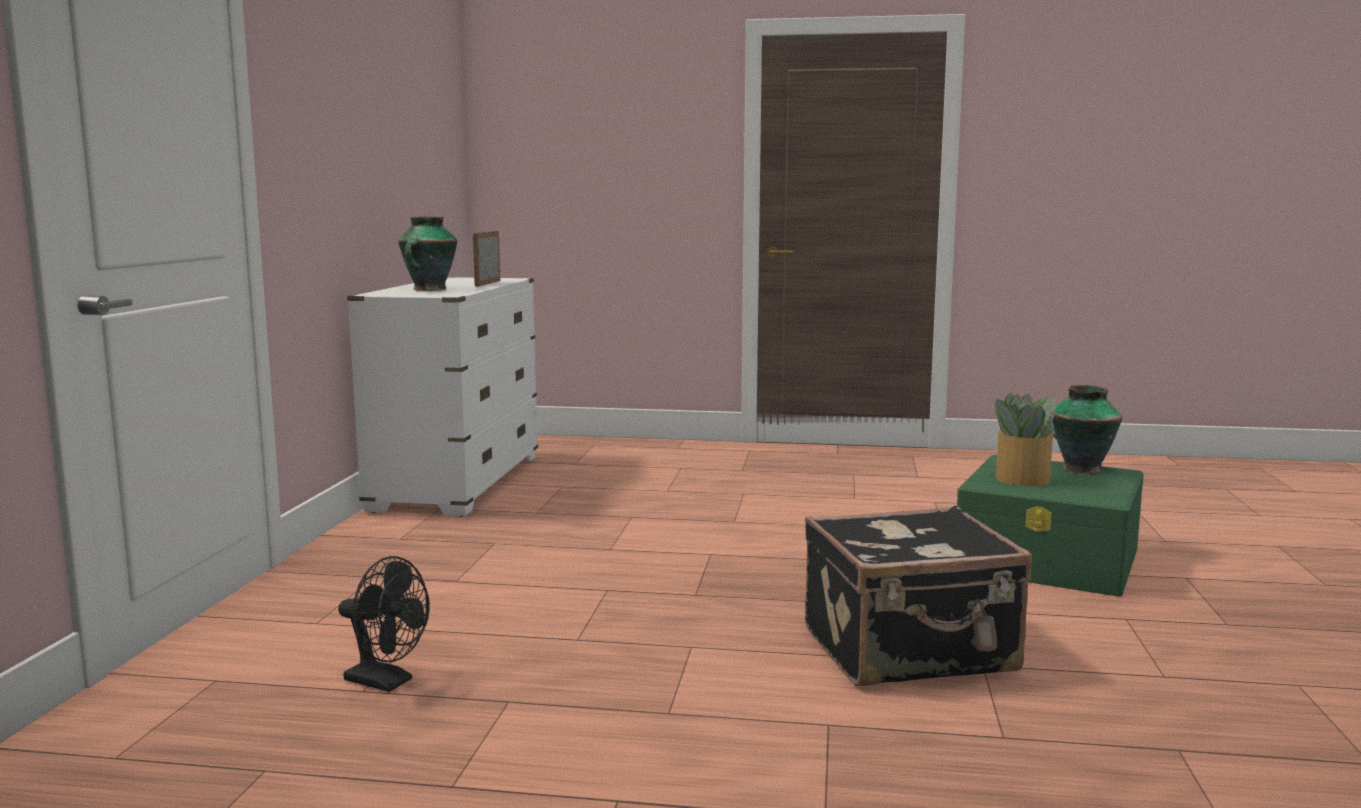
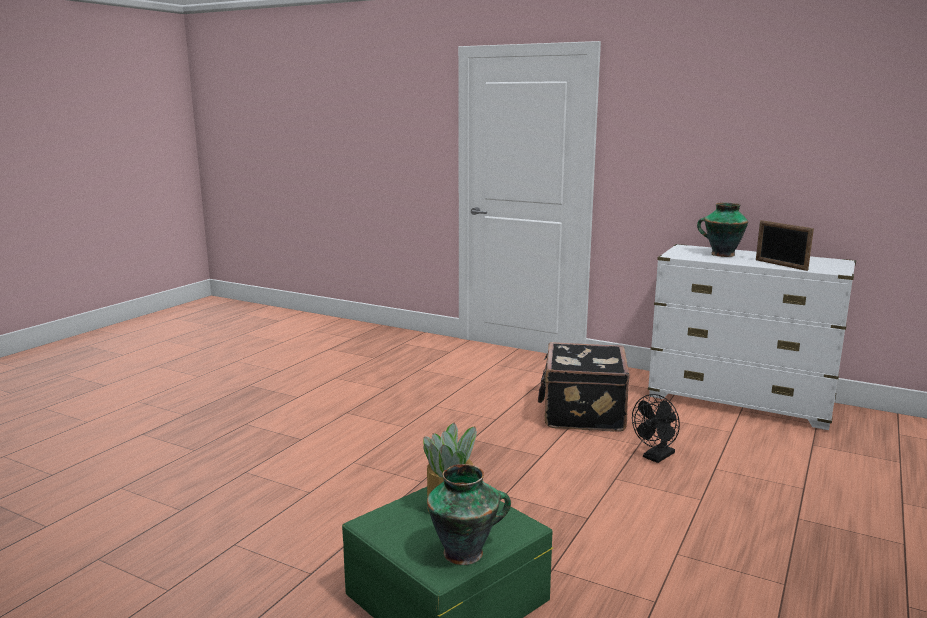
camera: 110 degrees right, 5 degrees up
(387, 682) = (423, 373): black fan -> black fan (656, 457)
(487, 283) = (780, 265): picture frame -> picture frame turned 150 degrees counterclockwise
(910, 652) = (344, 477): black suitcase -> black suitcase (582, 413)

